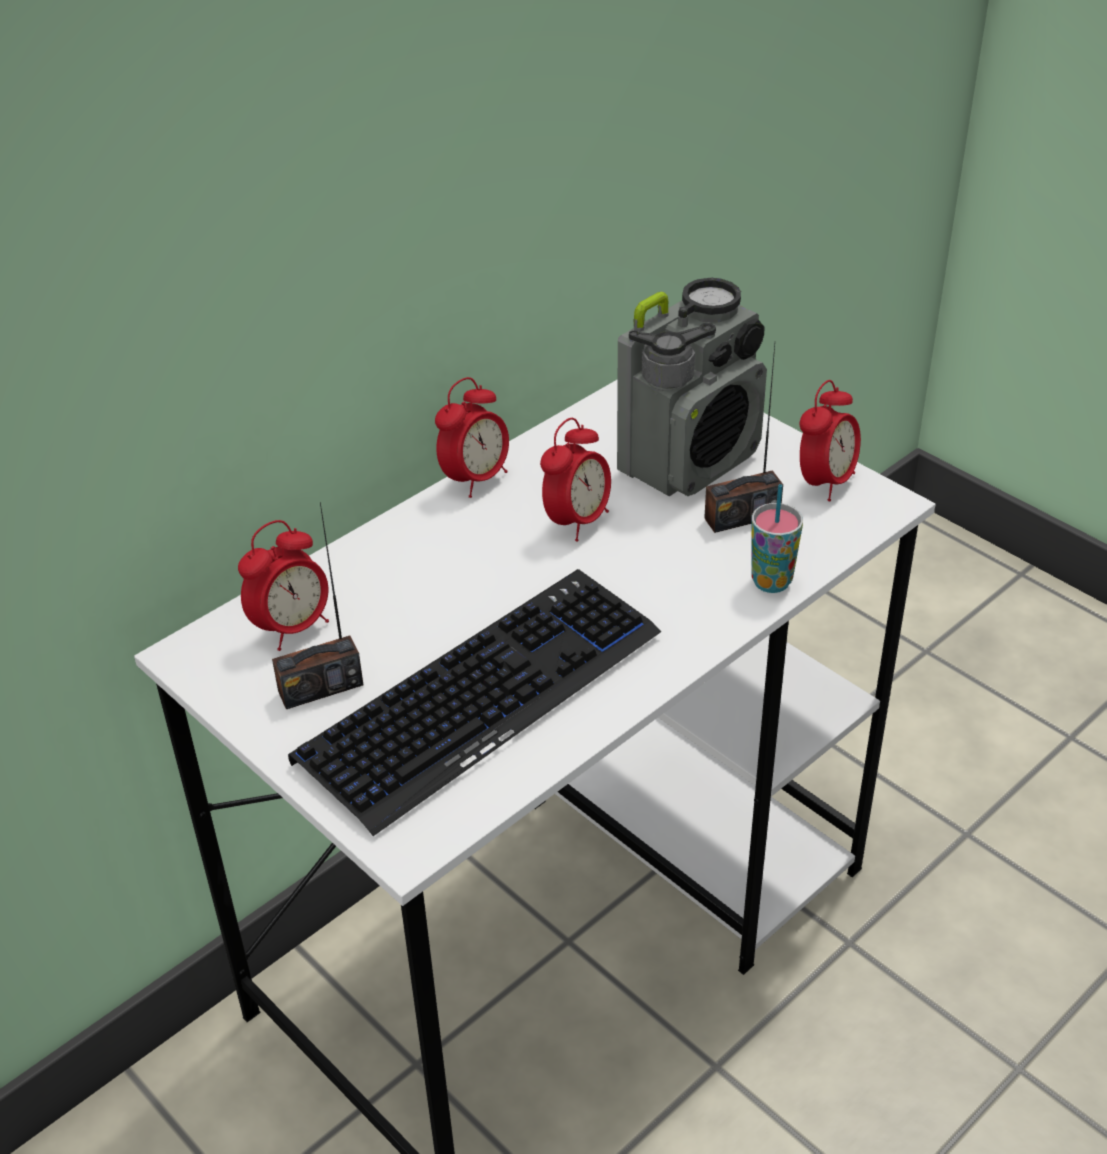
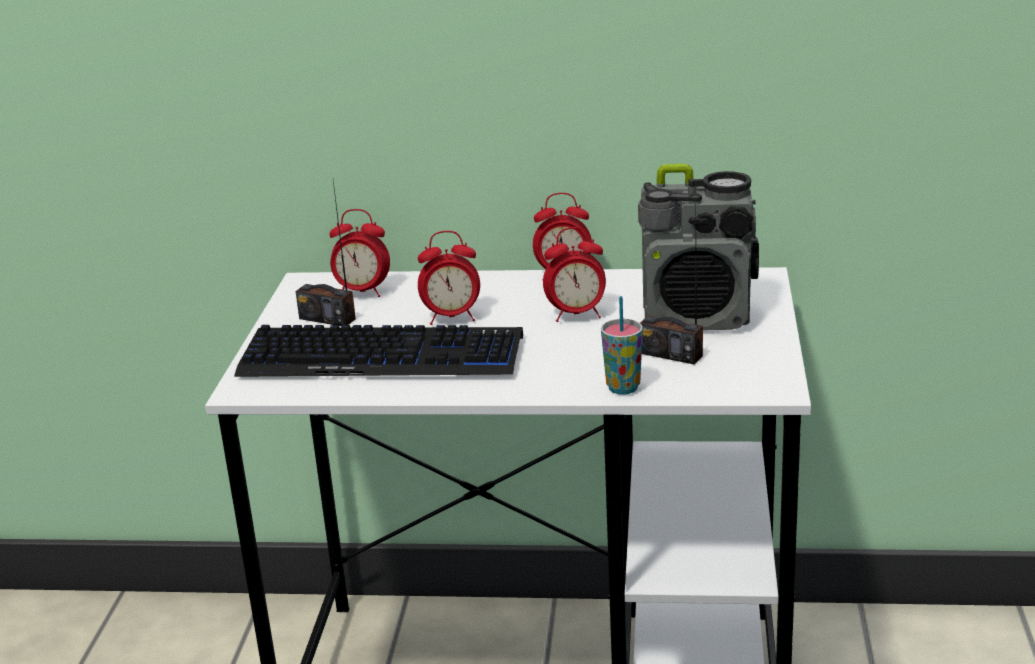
camera: 50 degrees right, 15 degrees down
(825, 482) = (758, 363): alarm clock -> alarm clock (452, 318)

